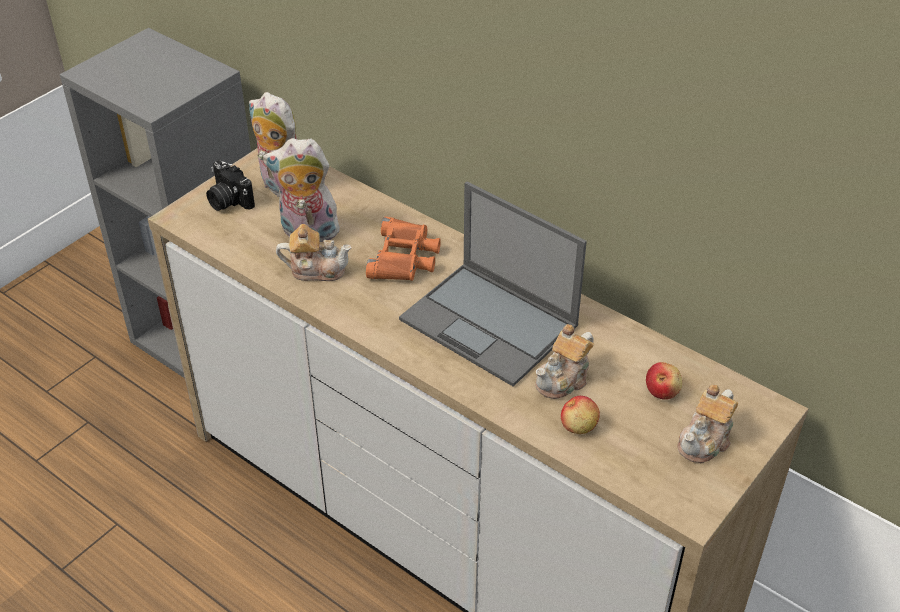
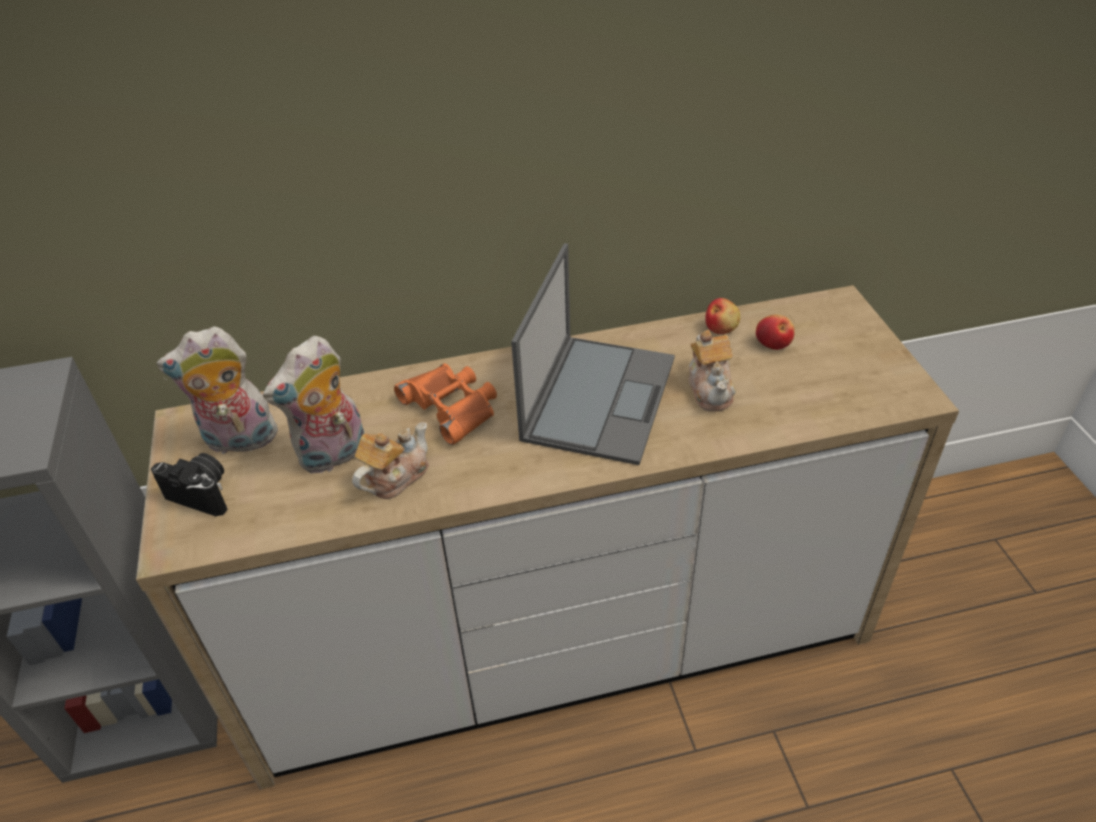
camera: 50 degrees left, 0 degrees up
(228, 201) = (203, 493): camera -> camera turned 150 degrees counterclockwise
(490, 323) = (599, 396): laptop -> laptop turned 60 degrees counterclockwise
(579, 426) = (773, 408): apple -> apple (721, 328)
(705, 440) = (847, 350): teapot -> none

